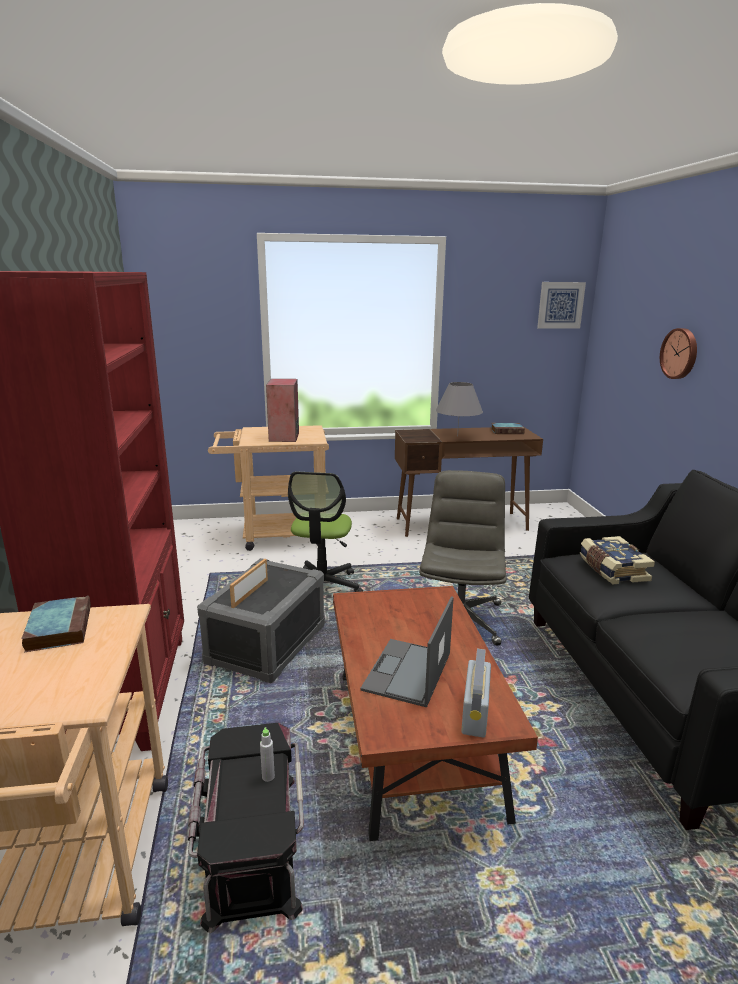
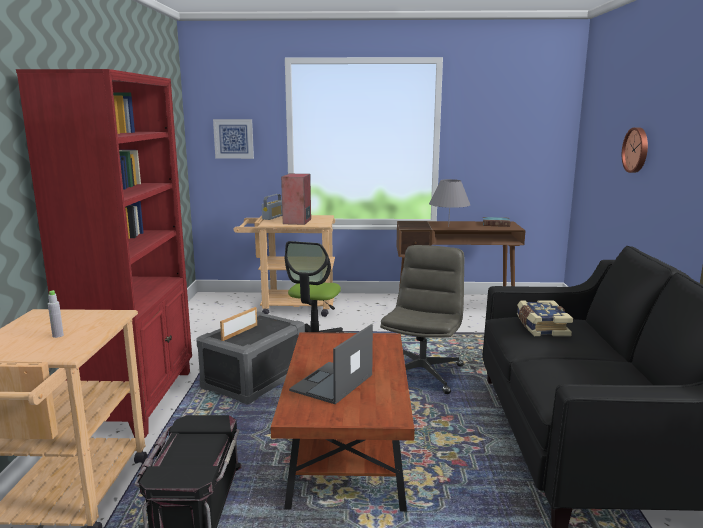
camera: 10 degrees right, 5 degrees down
(59, 627) = (69, 318): book -> none
(268, 776) = (208, 446): grey bottle -> grey bottle (58, 335)
(475, 712) = (372, 410): radio -> radio (273, 217)
(560, 305) = (548, 114): picture -> picture (234, 138)

